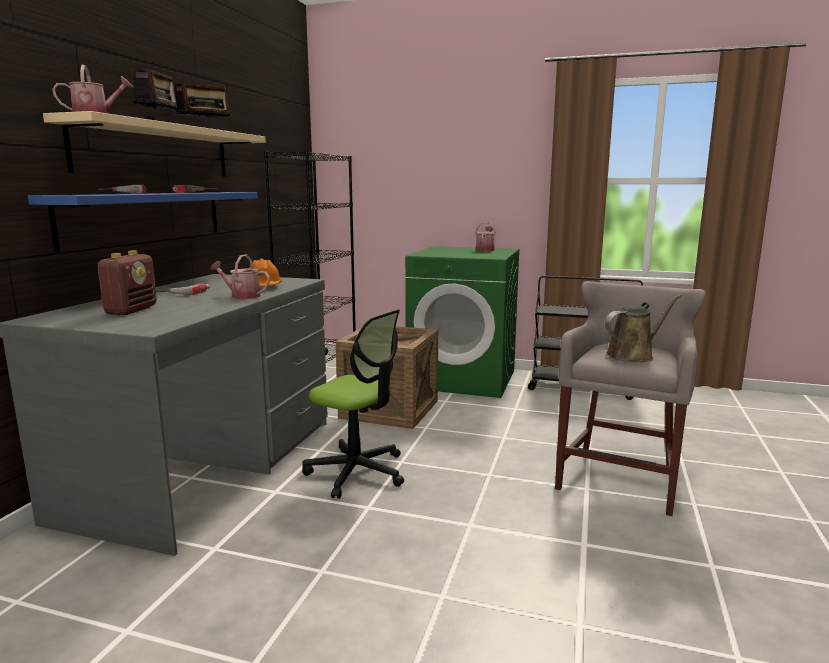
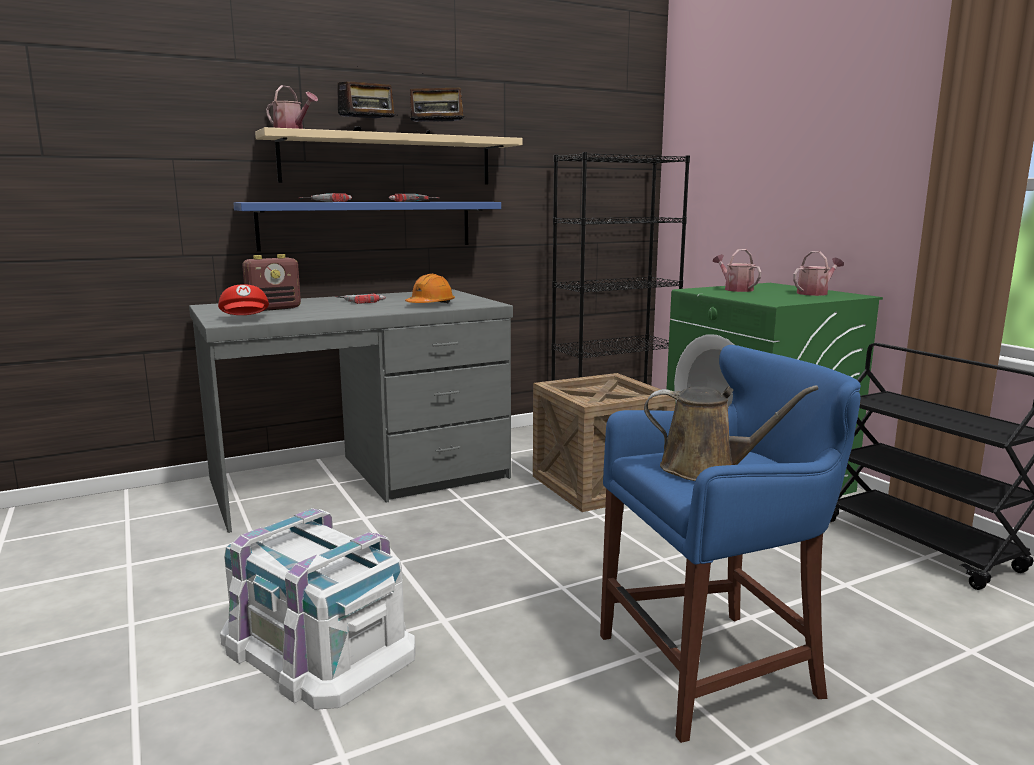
camera: 45 degrees right, 0 degrees up
(153, 322) = (246, 318): none -> red cap
(242, 296) = (382, 309): watering can -> watering can (735, 289)
(357, 472) = (450, 529): office chair -> none
(433, 583) = (316, 646): none -> white storage box
(620, 477) = (714, 666): grey stool -> blue stool

